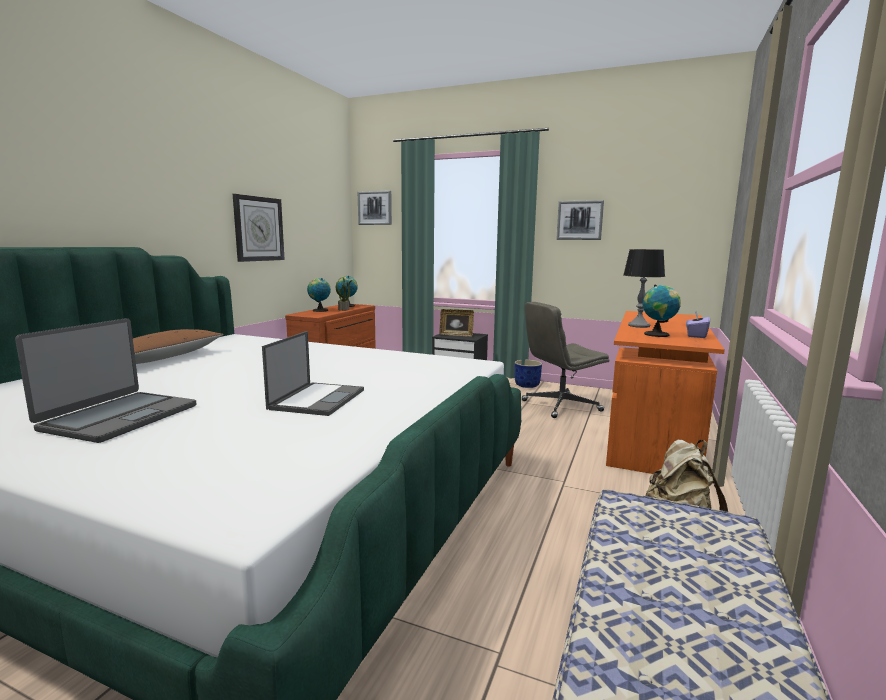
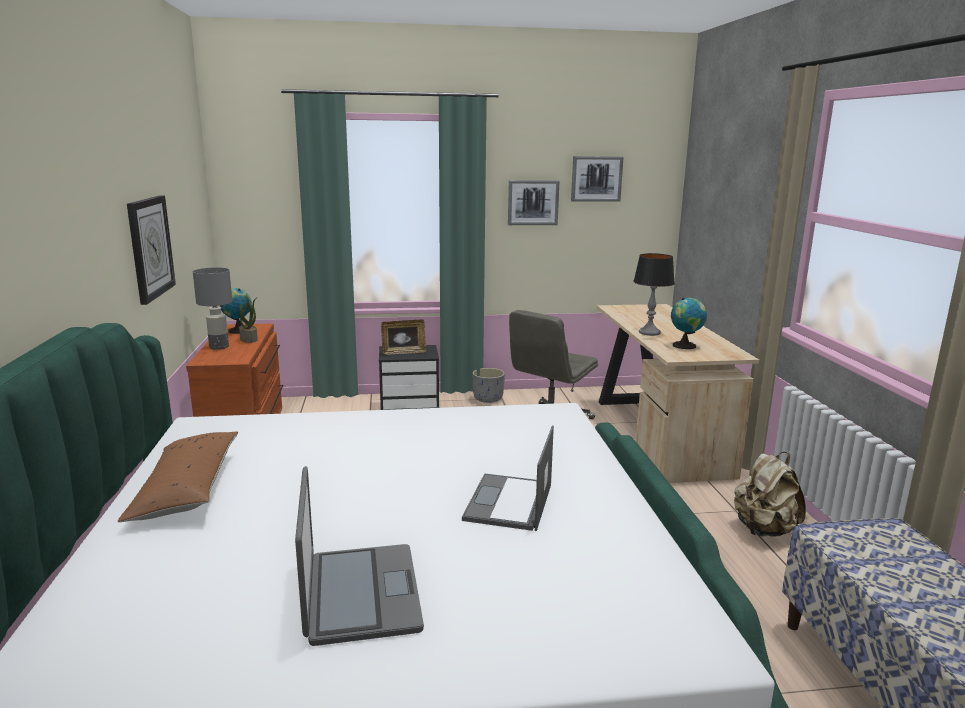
camera: 30 degrees left, 5 degrees up
(318, 399) = (509, 503): laptop -> laptop turned 150 degrees counterclockwise
(319, 310) = (218, 347): globe -> grey table lamp
(375, 208) = (249, 183): picture -> picture (596, 178)
(527, 385) = (488, 399): blue planter -> grey planter
(653, 432) = (657, 434): orange desk -> beige desk
(696, 335) = (713, 341): purple tissue box -> none

